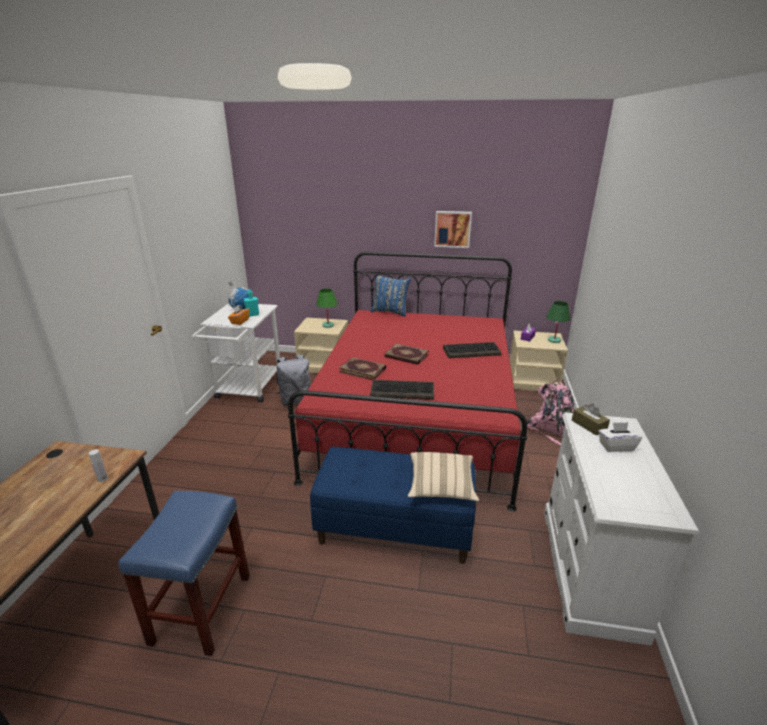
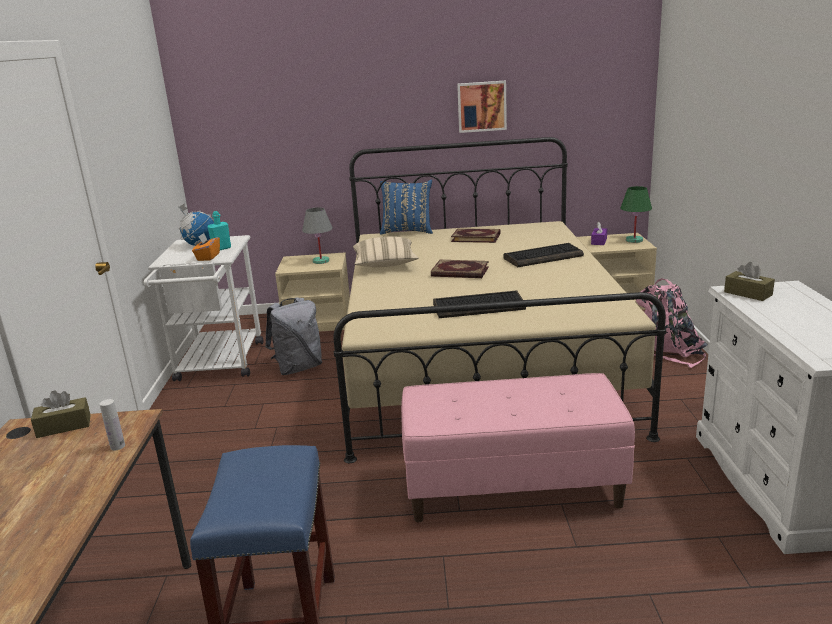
camera: 10 degrees left, 5 degrees down
(82, 454) = (64, 426): none -> brown tissue box
(328, 325) = (320, 261): green table lamp -> grey table lamp
(363, 370) = (410, 293): book -> book (476, 237)
(395, 529) = (512, 487): blue bench -> pink bench
(416, 416) = (478, 361): red bed -> beige bed
(441, 486) = (578, 403): beige pillow -> beige pillow (385, 264)
(616, 446) = (792, 307): white tissue box -> none

